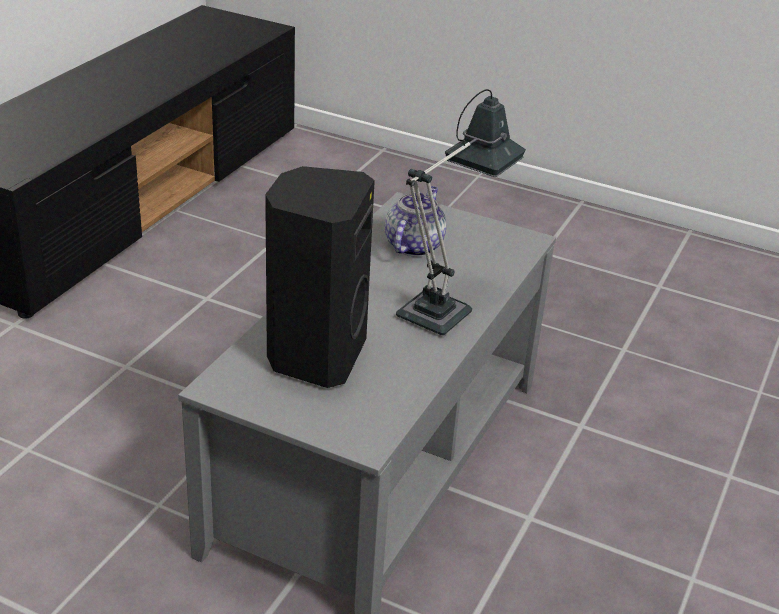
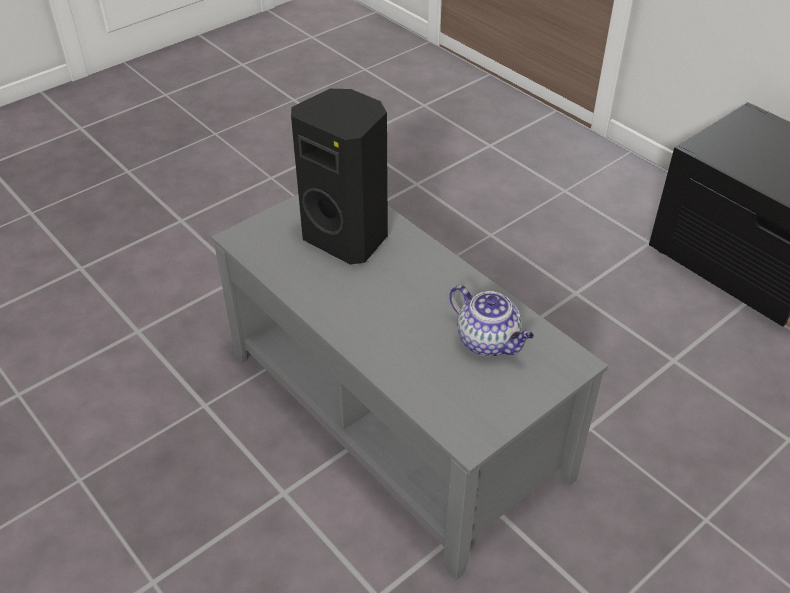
camera: 115 degrees right, 10 degrees up
(443, 308) = (375, 327): table lamp -> none

